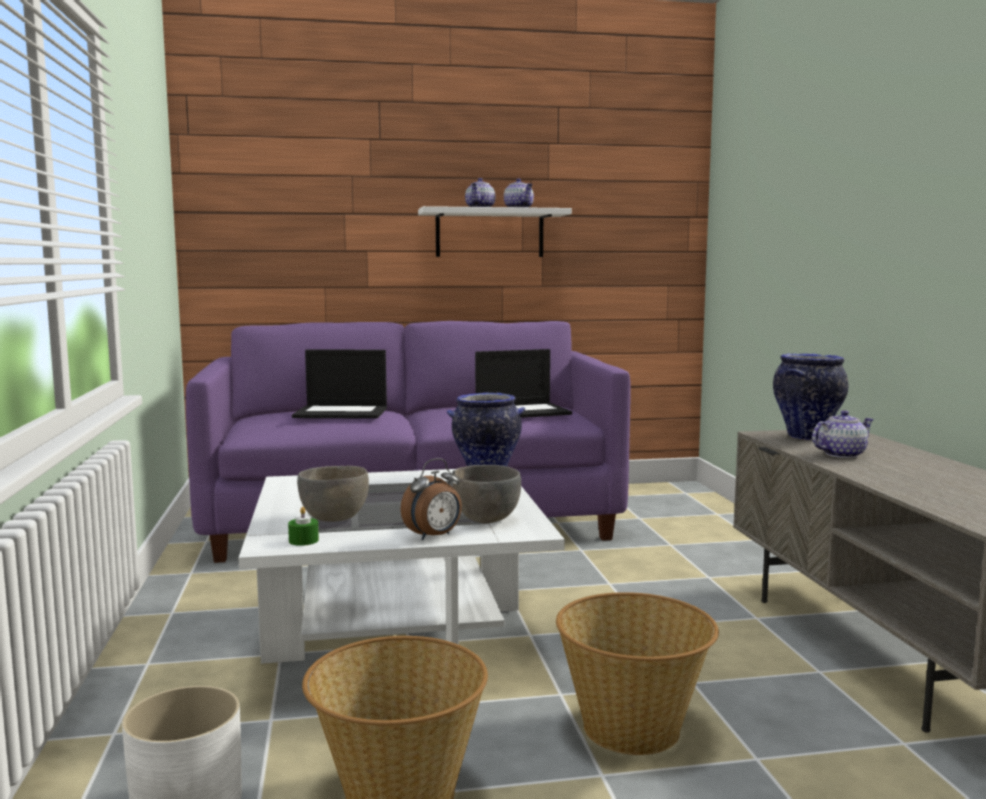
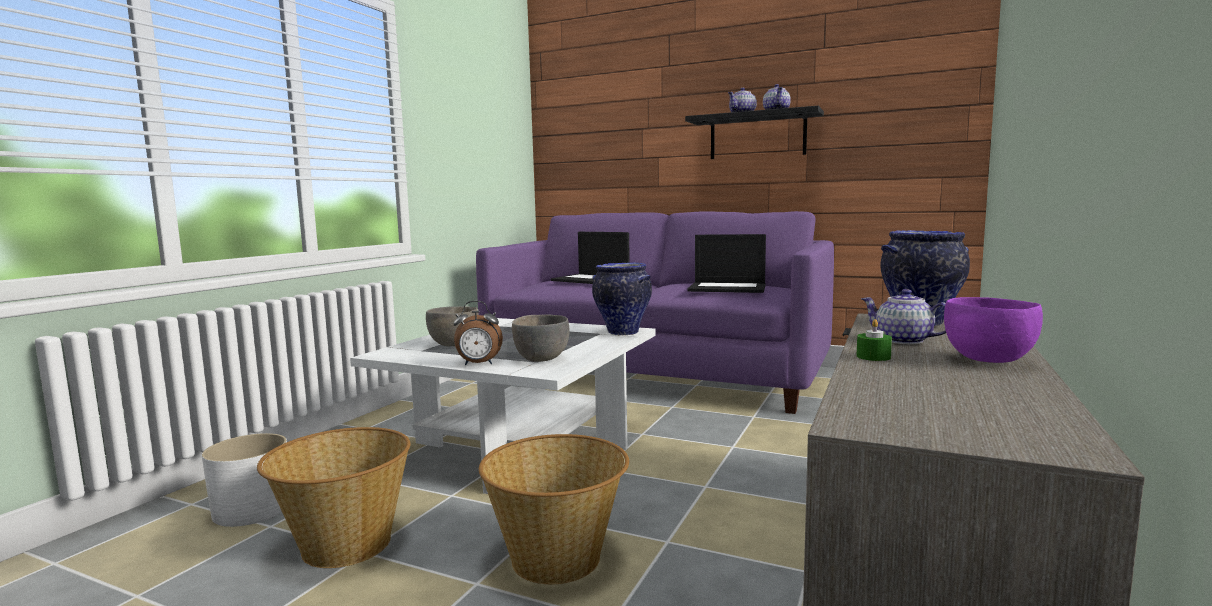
camera: 35 degrees right, 0 degrees up
(303, 540) = (403, 354): green candle -> green candle (873, 357)
(489, 233) = (757, 136): white shelf -> black shelf
(840, 454) = (904, 340): teapot -> teapot turned 150 degrees counterclockwise
(928, 464) = (988, 360): none -> purple bowl

